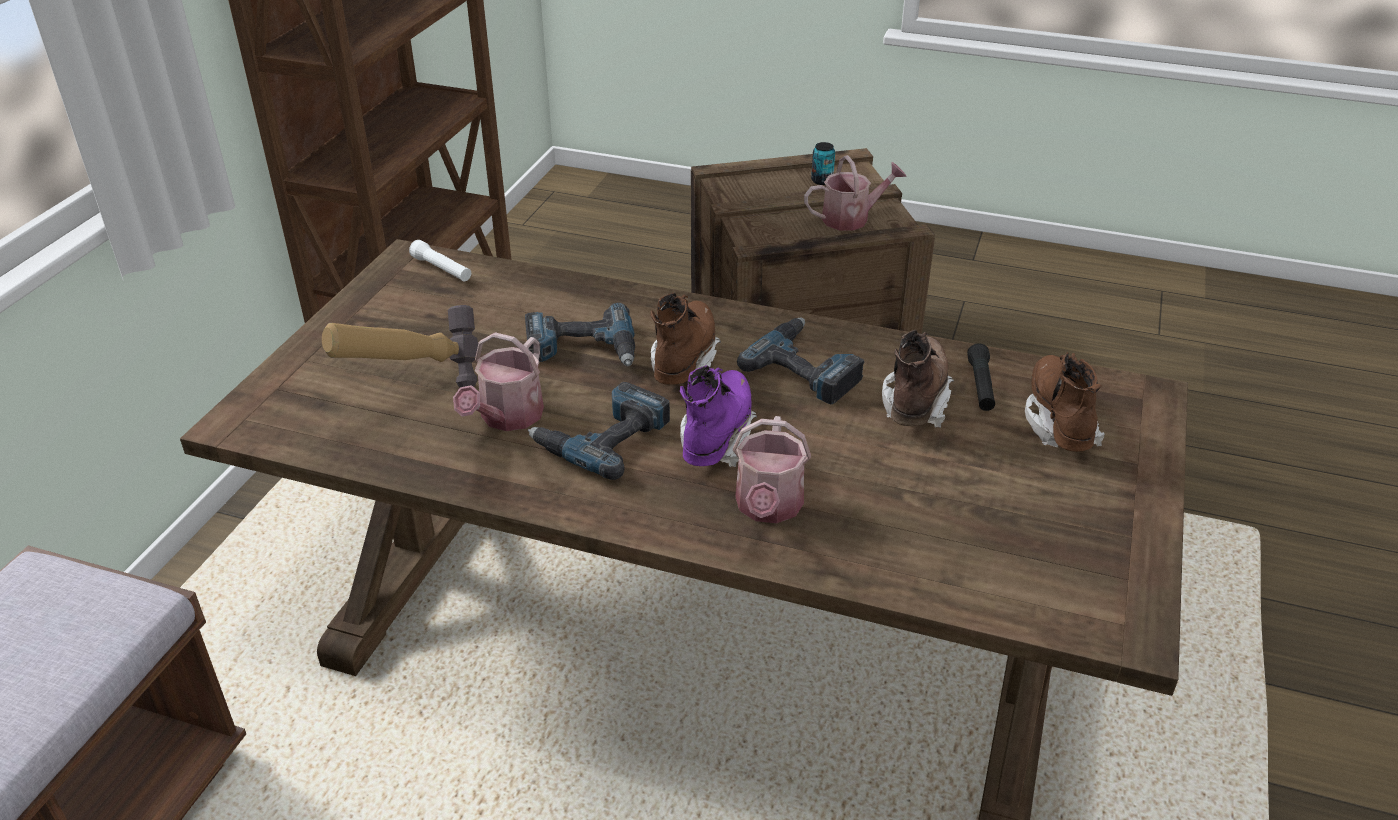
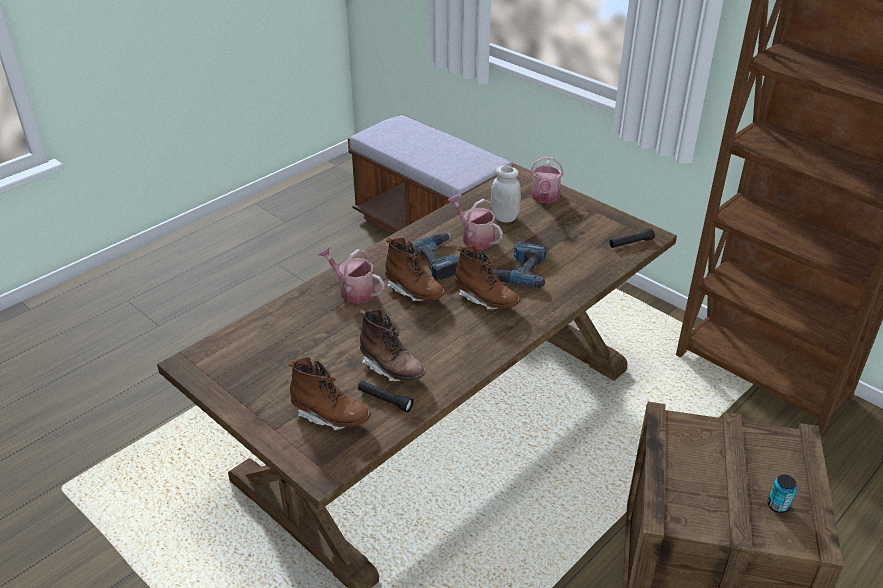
camera: 115 degrees right, 0 degrees up
(416, 402) = (504, 217): hammer -> white jar
(442, 269) = (630, 243): white flashlight -> black flashlight
(717, 437) = (414, 291): purple boot -> brown boot
(807, 368) = (450, 340): power drill -> none
(851, 218) = (696, 495): watering can -> watering can (544, 198)

